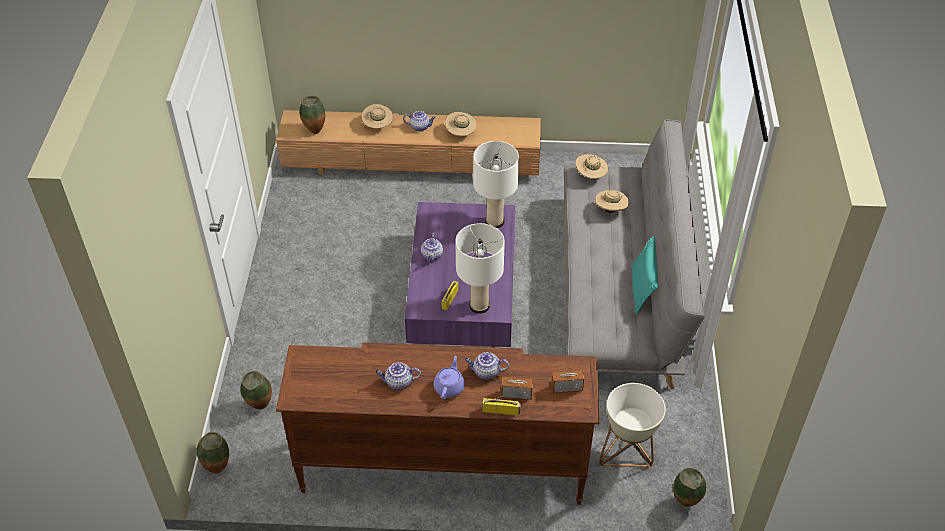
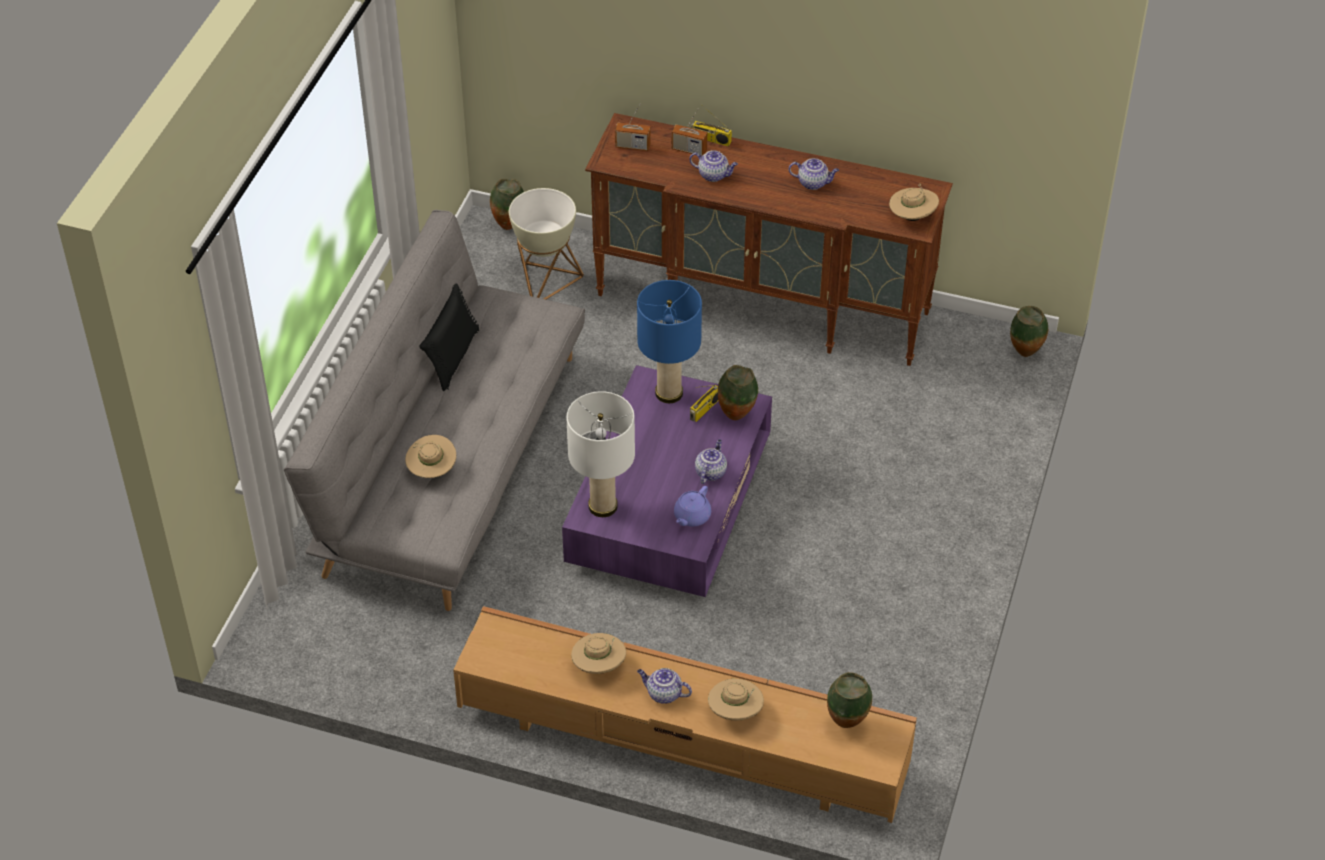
camera: 165 degrees left, 0 degrees up
(260, 407) = (970, 410): vase -> vase (736, 416)
(449, 387) = (758, 169): purple teapot -> purple teapot (691, 517)
(479, 305) = (669, 393): white table lamp -> blue table lamp
(590, 175) = (431, 530): beige hat -> beige hat (912, 217)
(642, 289) = (452, 357): turquoise pillow -> black pillow

